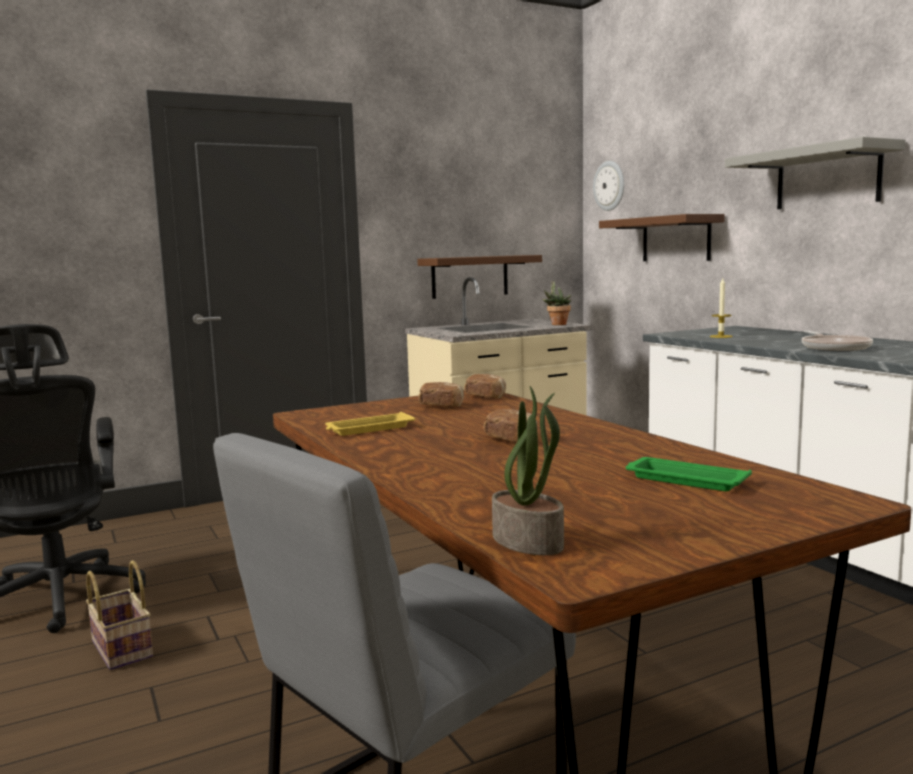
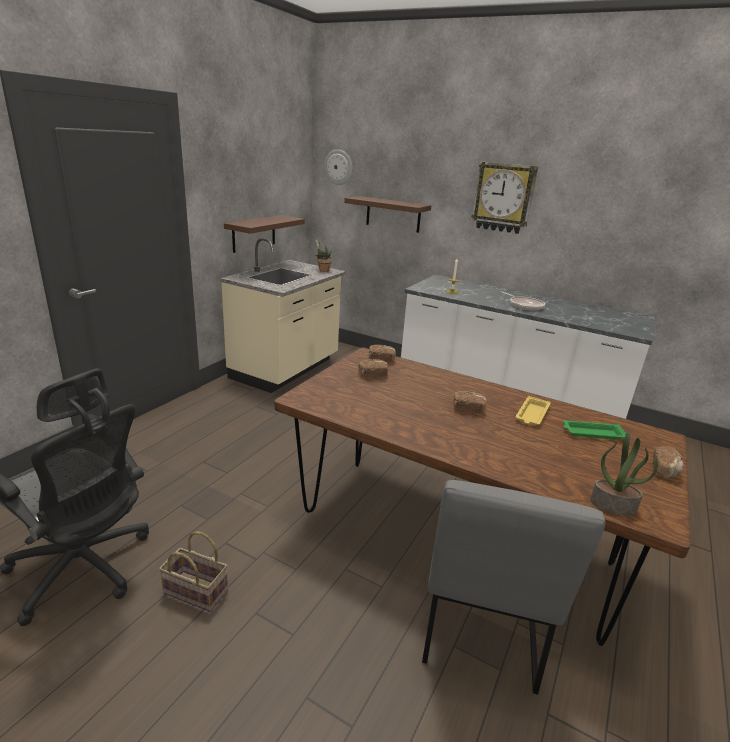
camera: 35 degrees left, 15 degrees up
(369, 429) = (373, 411): yellow tray -> yellow tray (532, 414)
(744, 530) = (665, 470): none -> bread
(827, 178) = (503, 198): grey shelf -> wall clock

